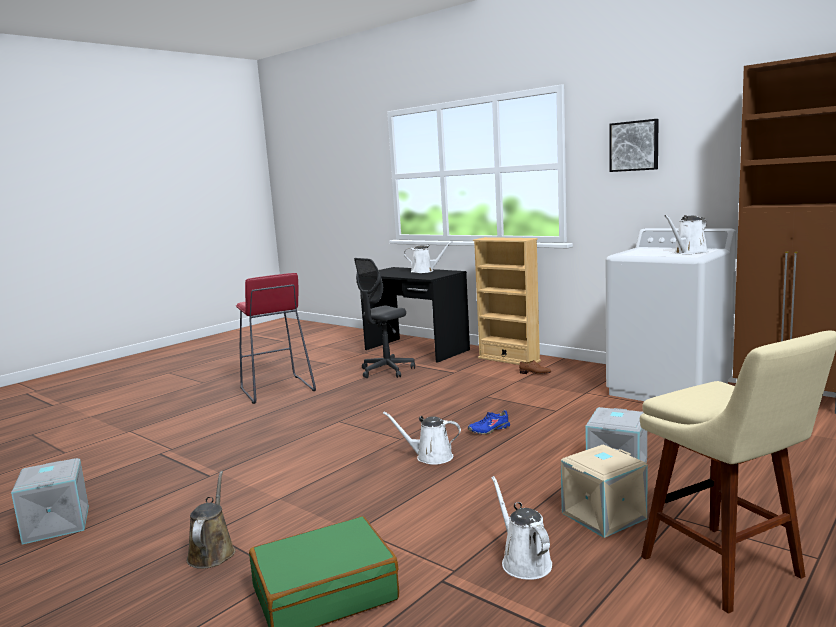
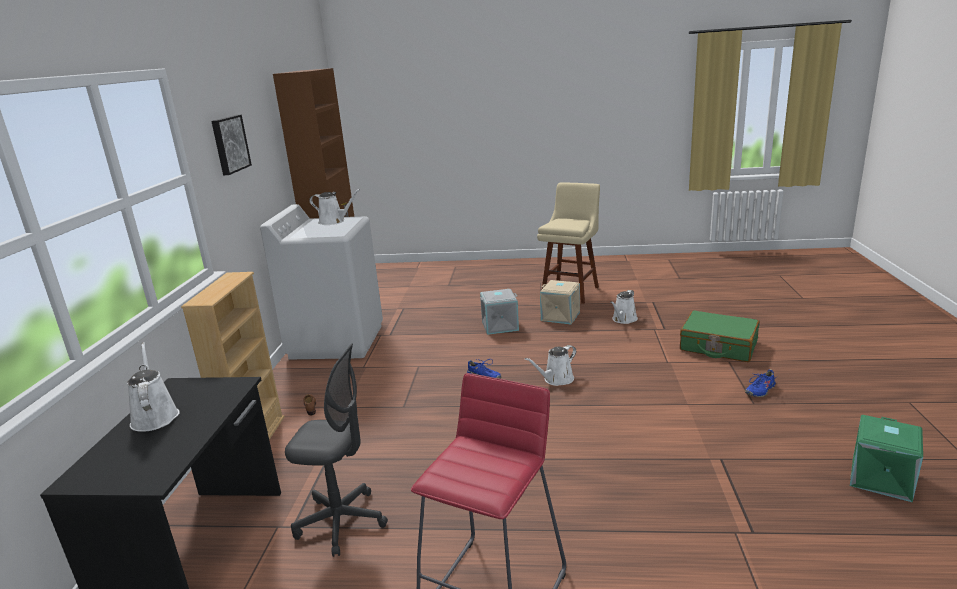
camera: 125 degrees left, 10 degrees up
(55, 524) = (882, 479): grey storage box -> green storage box
(212, 552) = (759, 390): brown watering can -> blue shoe
(430, 457) = (556, 380): white watering can -> white watering can turned 75 degrees clockwise

